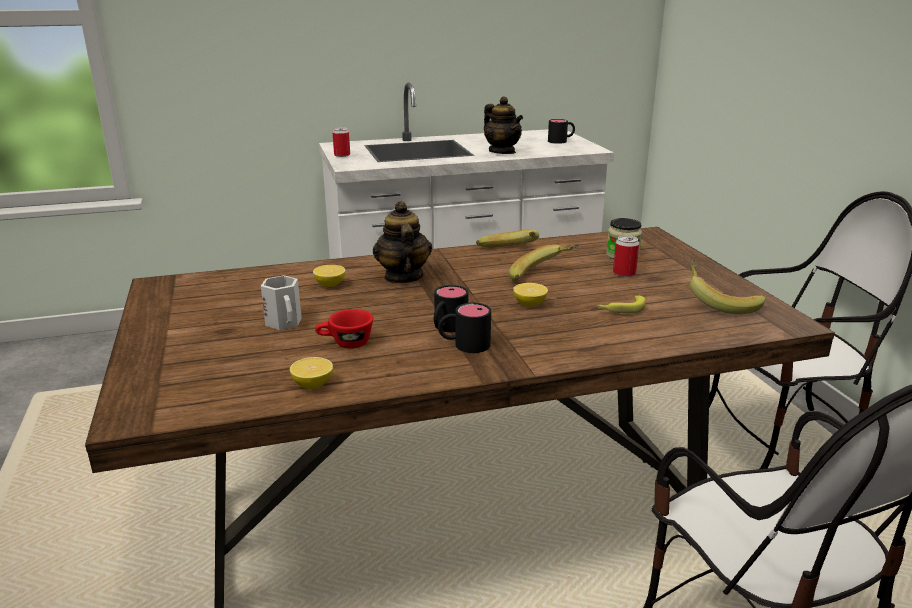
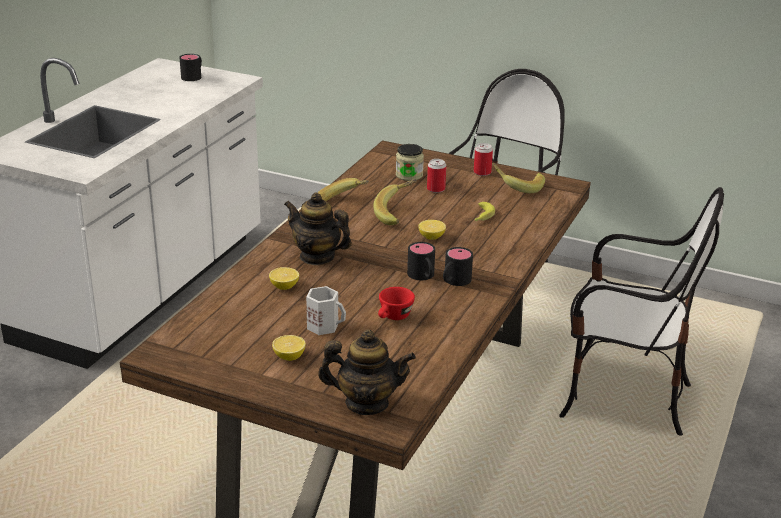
camera: 50 degrees left, 5 degrees up
(313, 384) = (434, 348): lemon -> lemon (289, 357)
(342, 155) = (38, 162): can -> can (482, 172)
(502, 152) = (175, 106): teapot -> teapot (366, 403)

